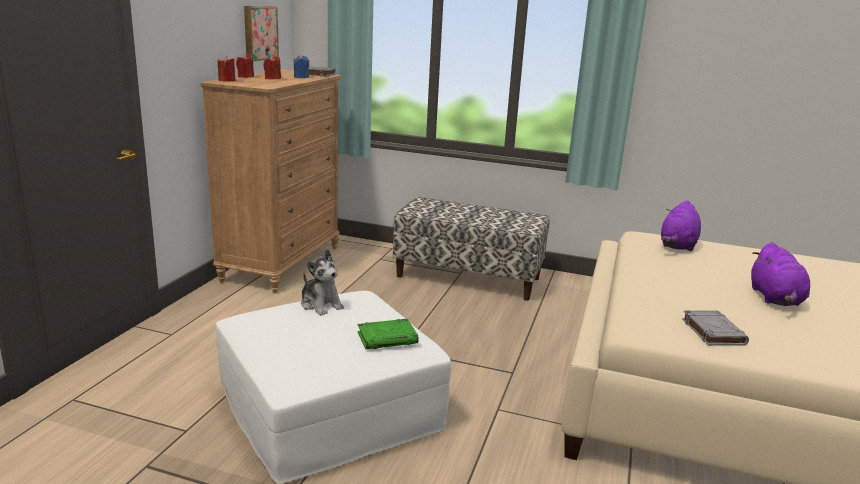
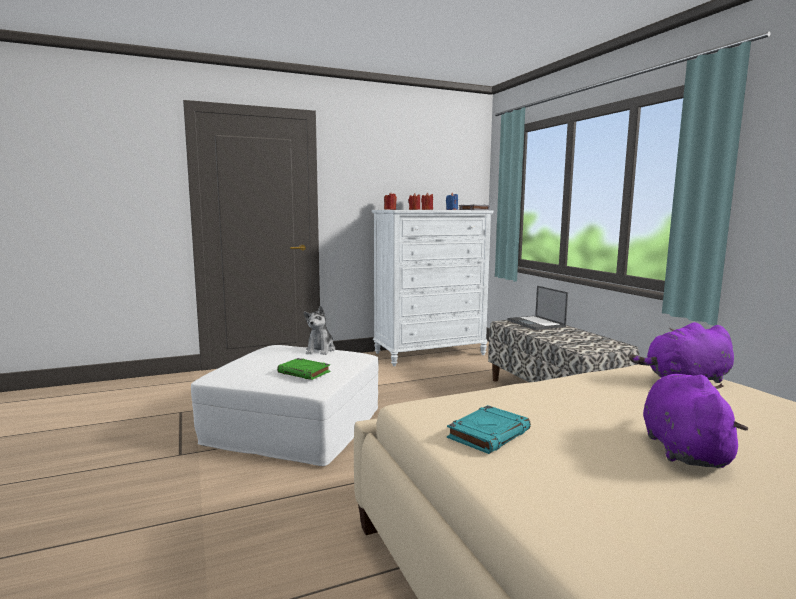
camera: 50 degrees right, 10 degrees down
(259, 33) = (443, 182): picture -> none
(281, 263) = (430, 353): brown dresser -> white dresser
(436, 207) = (536, 323): none -> laptop
(712, 332) = (488, 434): grey book -> turquoise book
(775, 299) = (683, 449): purple plush toy -> purple plush toy turned 135 degrees clockwise

